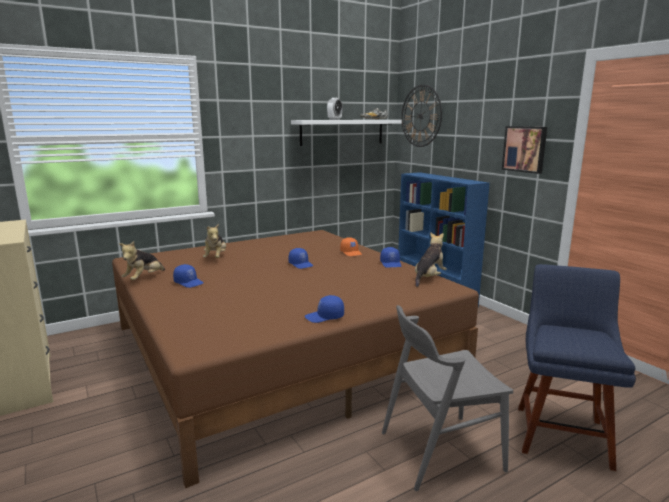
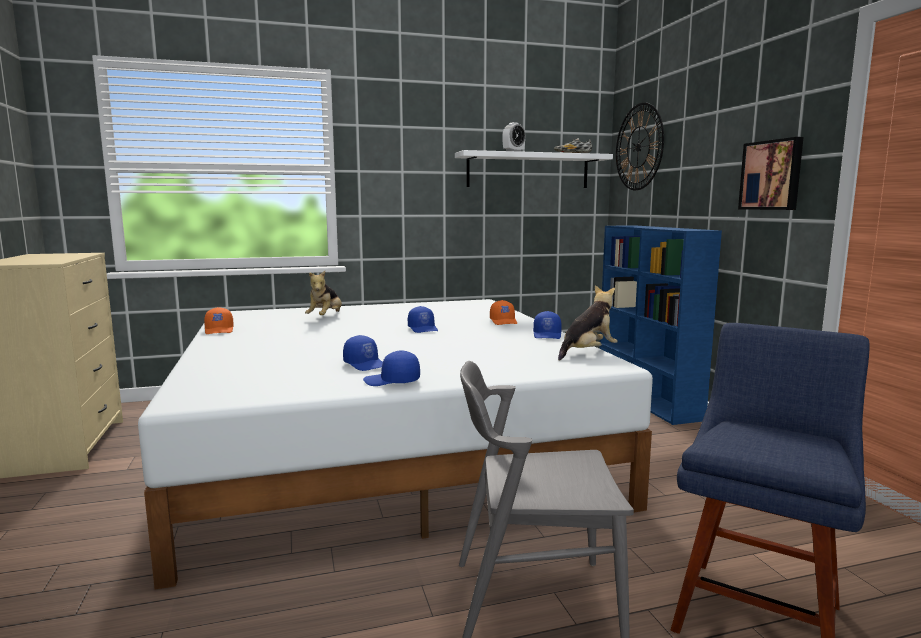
camera: 15 degrees right, 5 degrees down
(144, 279) = (220, 330): plush toy -> orange cap
(189, 282) = (265, 337): blue cap -> blue cap (365, 364)
(280, 350) = (387, 444): brown bed -> white bed

